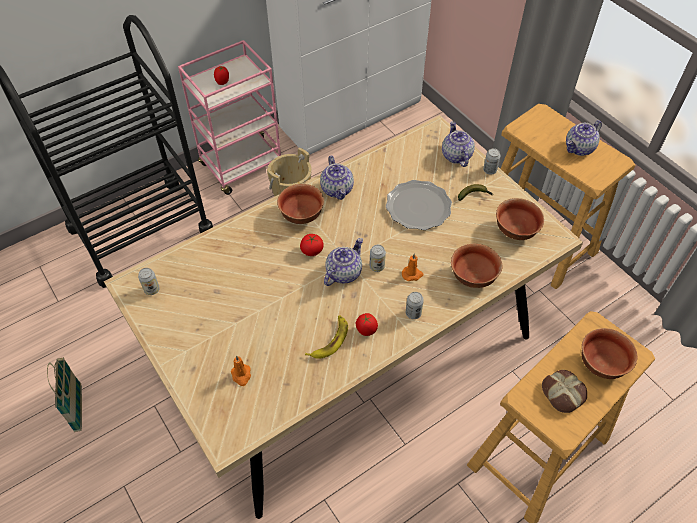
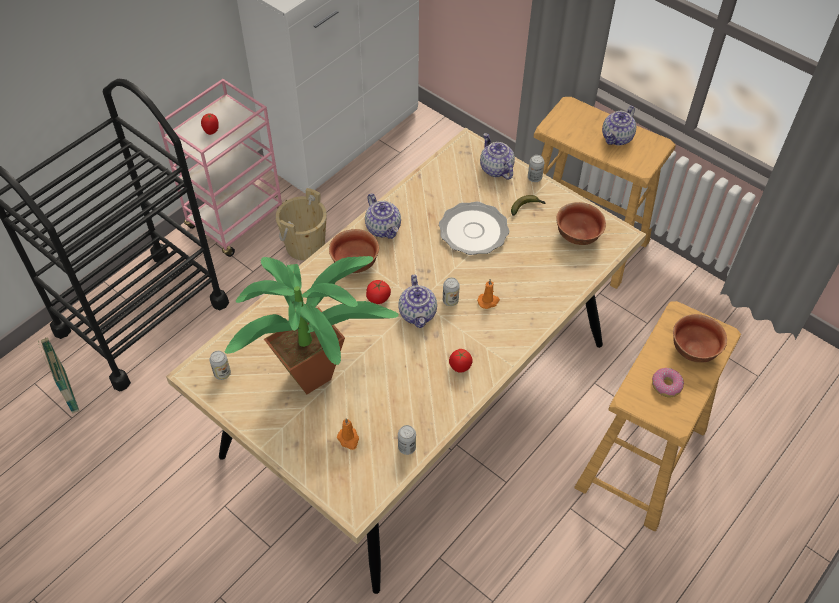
camera: 15 degrees left, 0 degrees up
(78, 408) = (139, 528): basket -> basket (69, 392)
(236, 310) = (319, 375): none -> potted plant
(330, 340) = (426, 384): banana -> none
(343, 272) = (418, 314): teapot -> teapot turned 150 degrees clockwise
(413, 313) = (501, 340): can -> can (407, 447)
(473, 277) = (549, 292): bowl -> none
(563, 393) = (666, 385): bread -> donut

